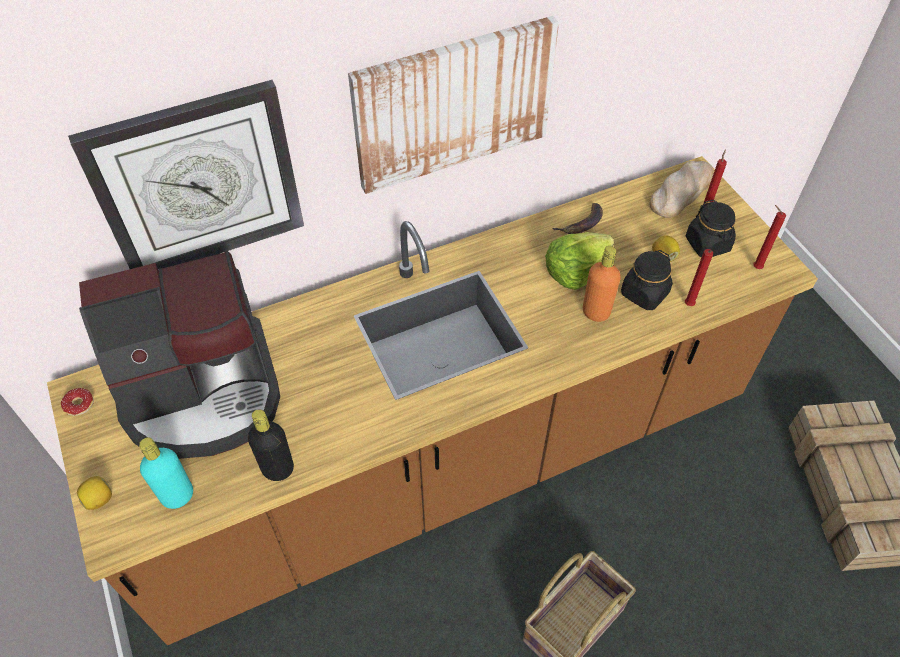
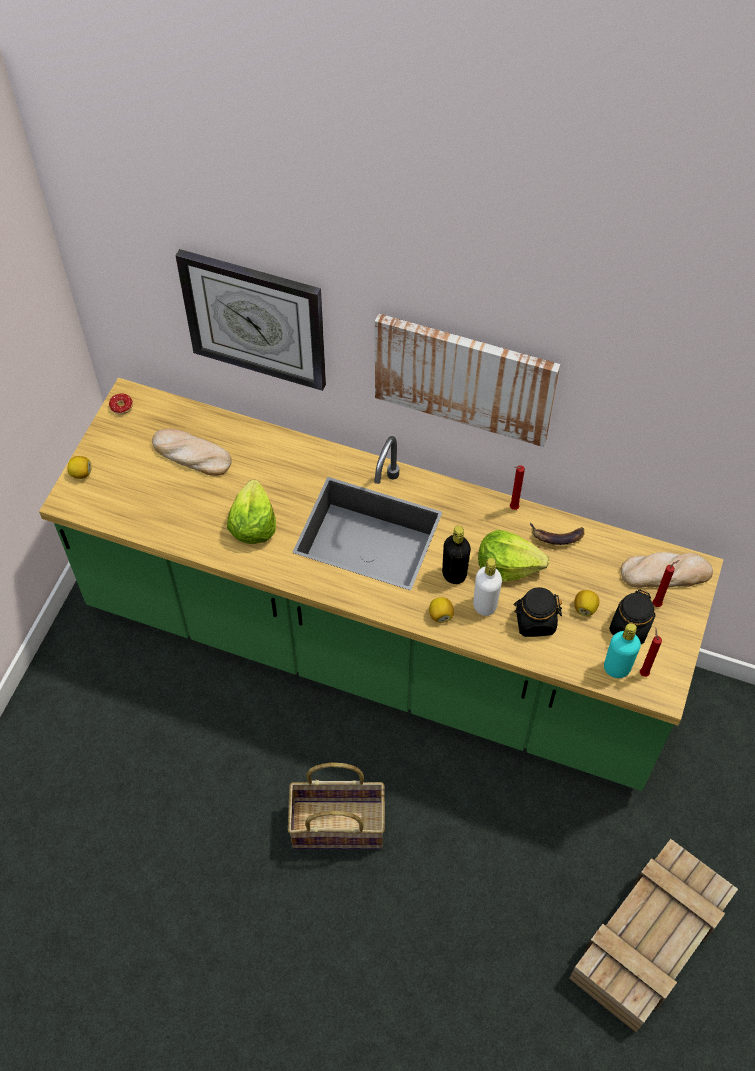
camera: 45 degrees right, 5 degrees up
(177, 495) = (120, 506): turquoise bottle -> turquoise bottle (616, 668)
(202, 393) = (191, 454): coffee machine -> bread
(278, 469) = (184, 536): black bottle -> black bottle (454, 574)
(332, 405) = (252, 524): none -> lettuce
(450, 459) = (377, 646): brown counter -> green counter
(574, 347) = (440, 615): none -> lemon
(596, 312) = (485, 605): orange bottle -> white bottle
(688, 306) = (555, 655): red candle -> red candle (512, 508)

